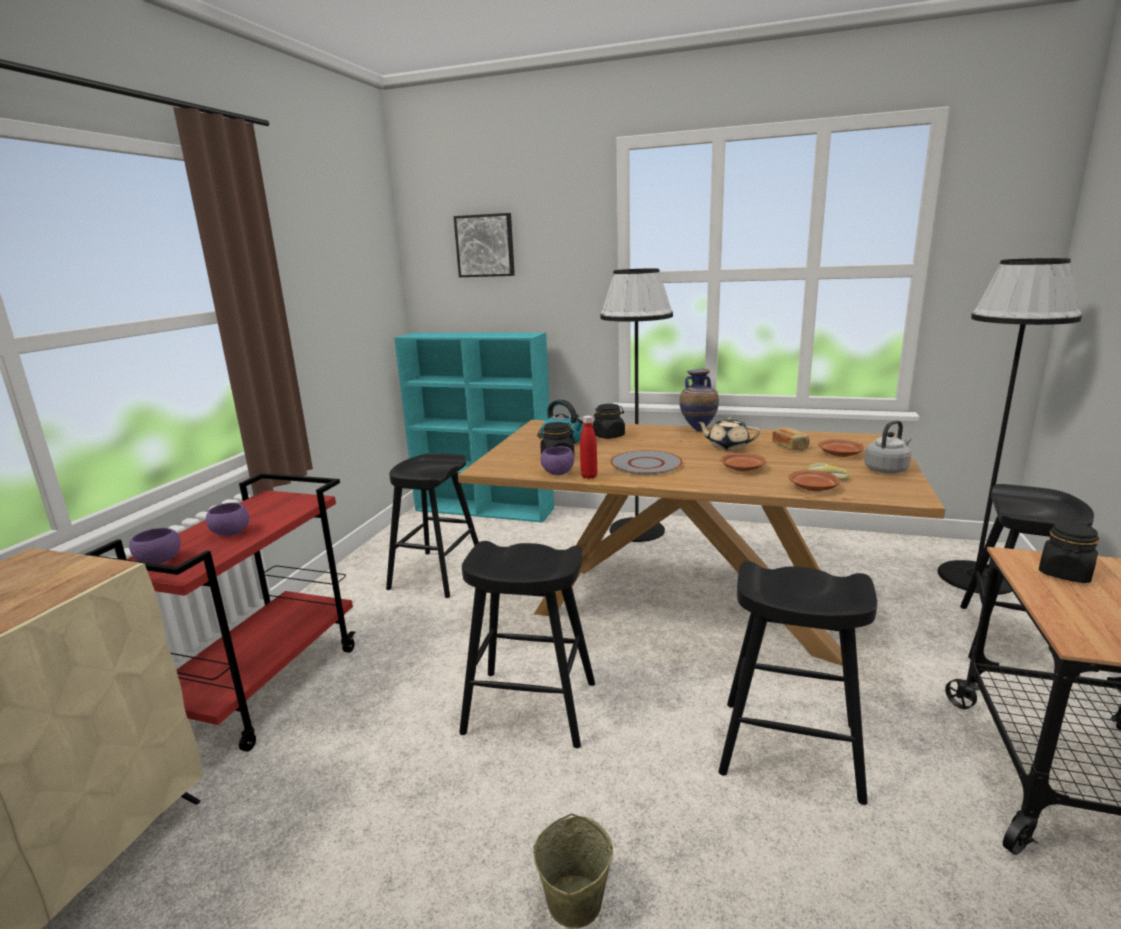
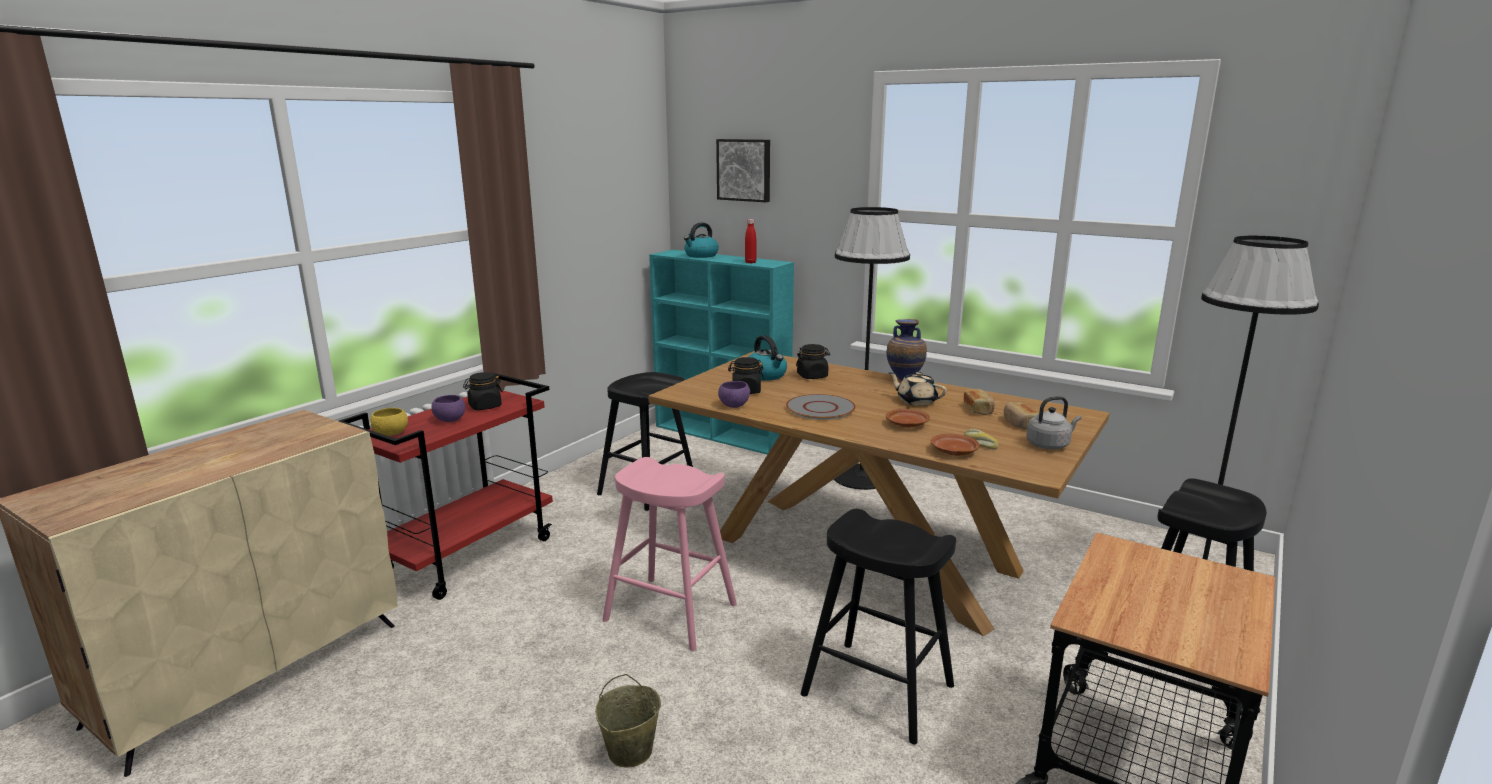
camera: 15 degrees right, 0 degrees up
(160, 561) = (391, 434): purple bowl -> yellow bowl
(449, 334) = (701, 255): none -> kettle
(531, 707) = (671, 612): black stool -> pink stool
(589, 476) = (758, 412): red bottle -> red bottle (750, 262)
(839, 454) = (1019, 424): brown plate -> bread
(1065, 573) = (1142, 566): black jar -> black jar (485, 406)

